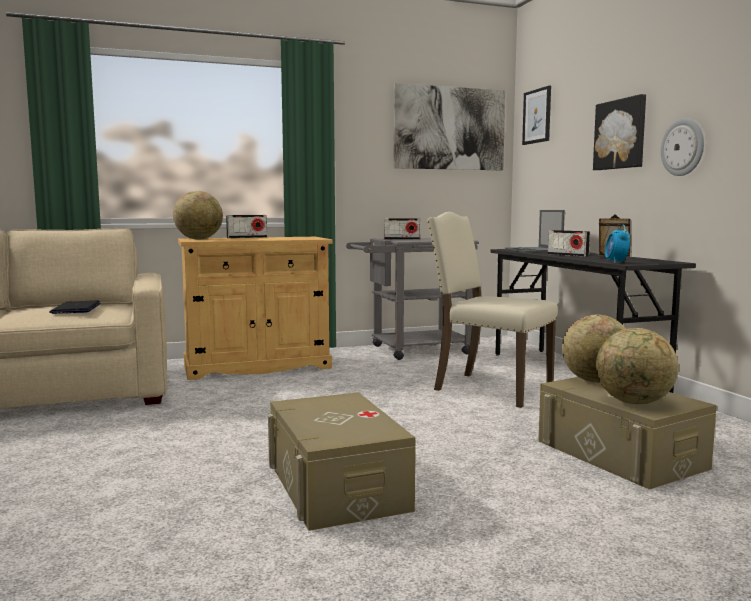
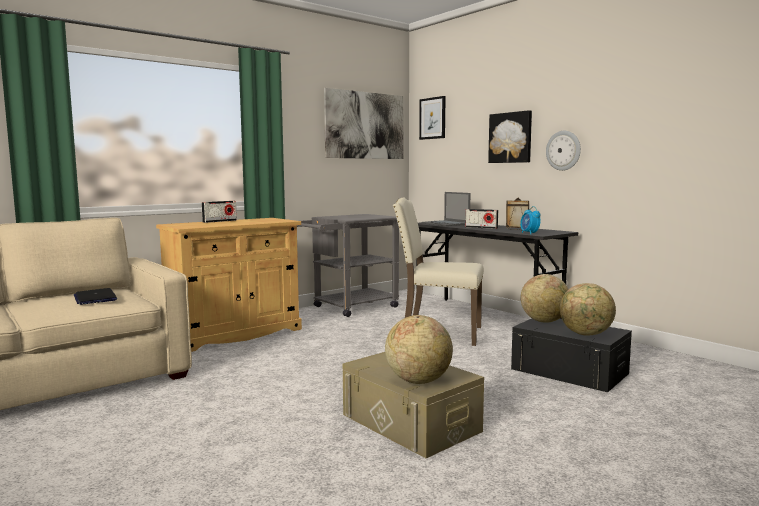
camera: 20 degrees left, 0 degrees up
(199, 239) = (183, 225): globe -> globe (418, 381)
(402, 239) = (339, 217): radio -> none
(620, 454) = (569, 371): beige storage box -> black storage box

